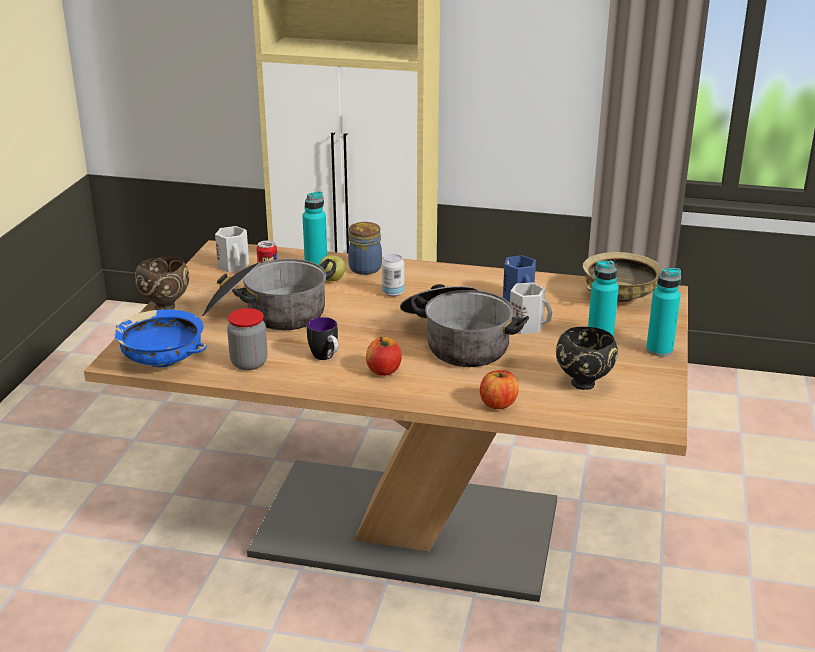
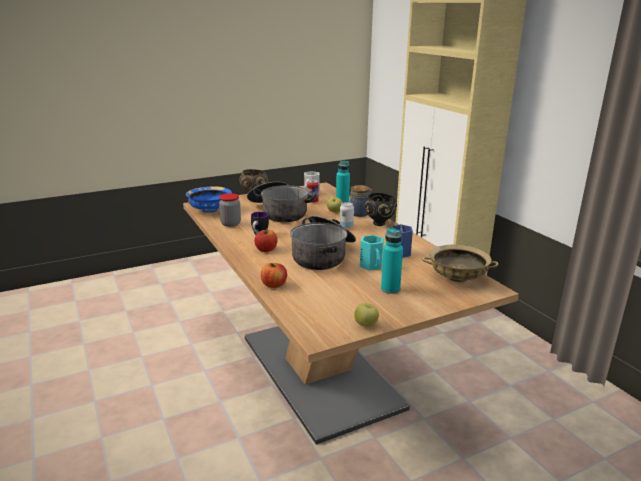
camera: 50 degrees right, 5 degrees down
(527, 325) = (372, 265): white mug -> turquoise mug
(584, 383) = (333, 300): black bowl -> black bowl (380, 224)
(659, 350) = (413, 310): turquoise bottle -> none
(661, 388) = (365, 325): none -> apple

